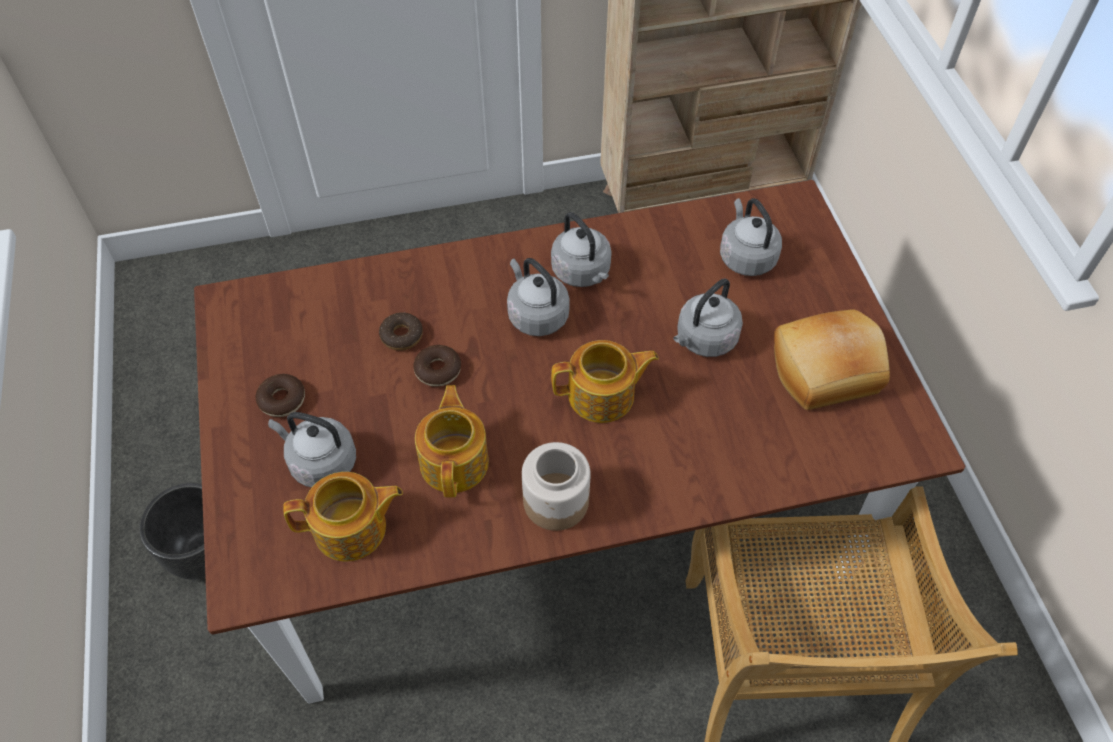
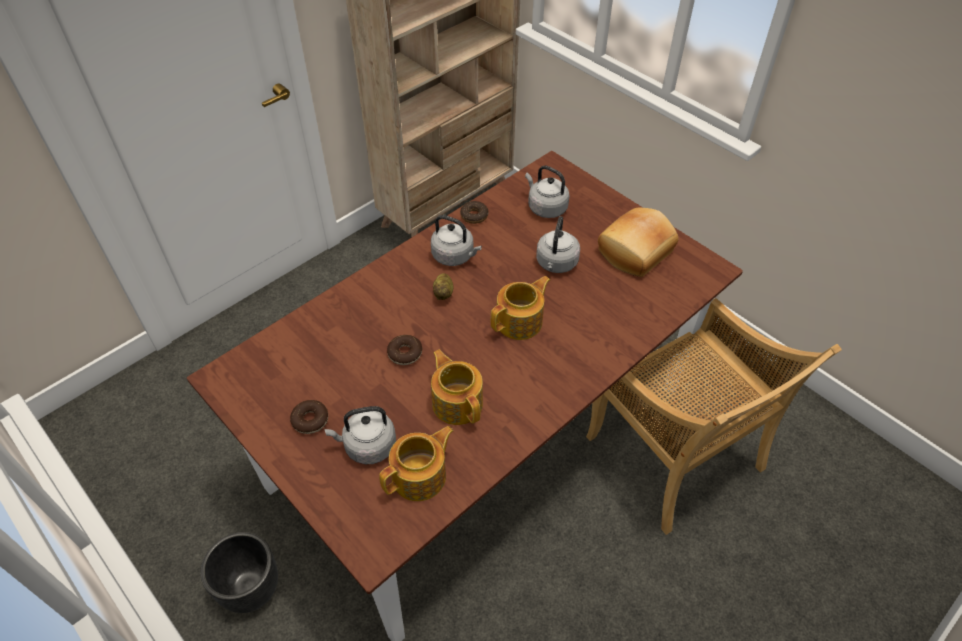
camera: 30 degrees left, 5 degrees down
(401, 335) = (364, 343): donut -> donut (474, 216)
(536, 315) = (444, 293): grey kettle -> potato
(556, 501) = (538, 395): jar -> none

